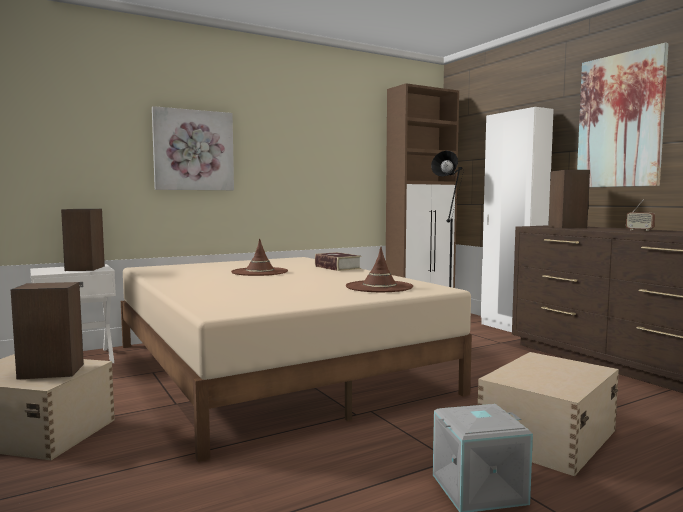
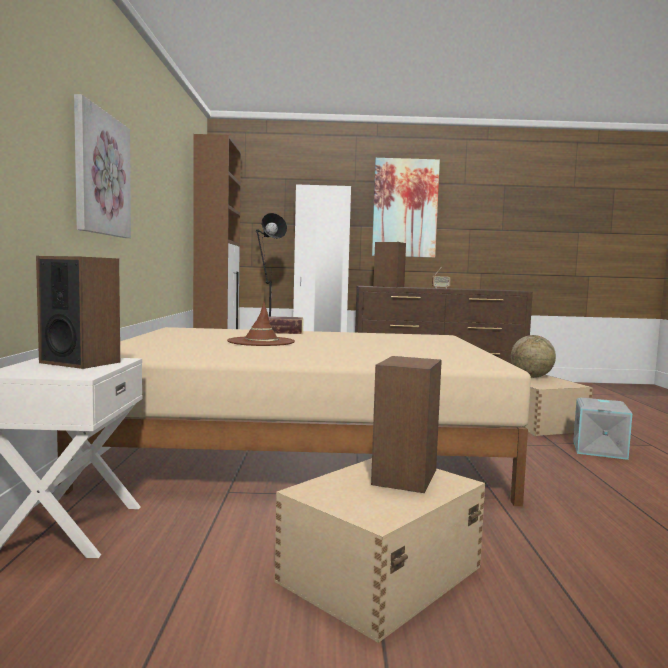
camera: 60 degrees left, 0 degrees up
(379, 287) = (415, 339): brown hat -> none
(565, 369) = (531, 377): none -> globe

